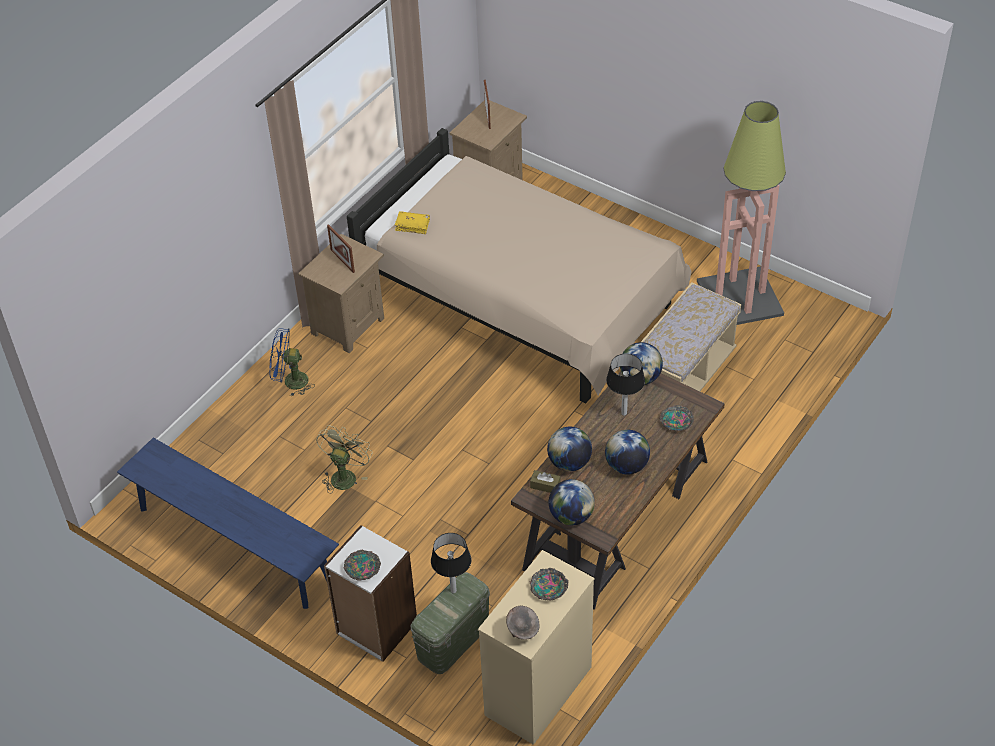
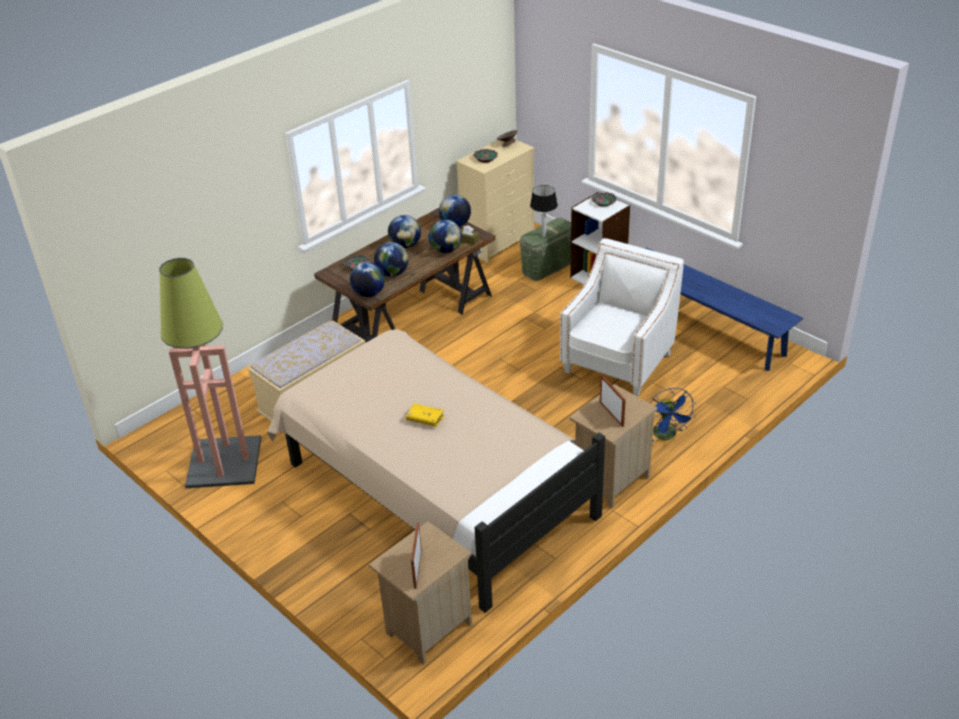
camera: 170 degrees left, 10 degrees down
(290, 381) = (667, 436): blue fan -> blue fan turned 60 degrees clockwise
(344, 475) = (618, 362): green fan -> white armchair
(412, 225) = (534, 441): yellow book -> yellow book (425, 419)
(624, 413) = (392, 273): table lamp -> globe

